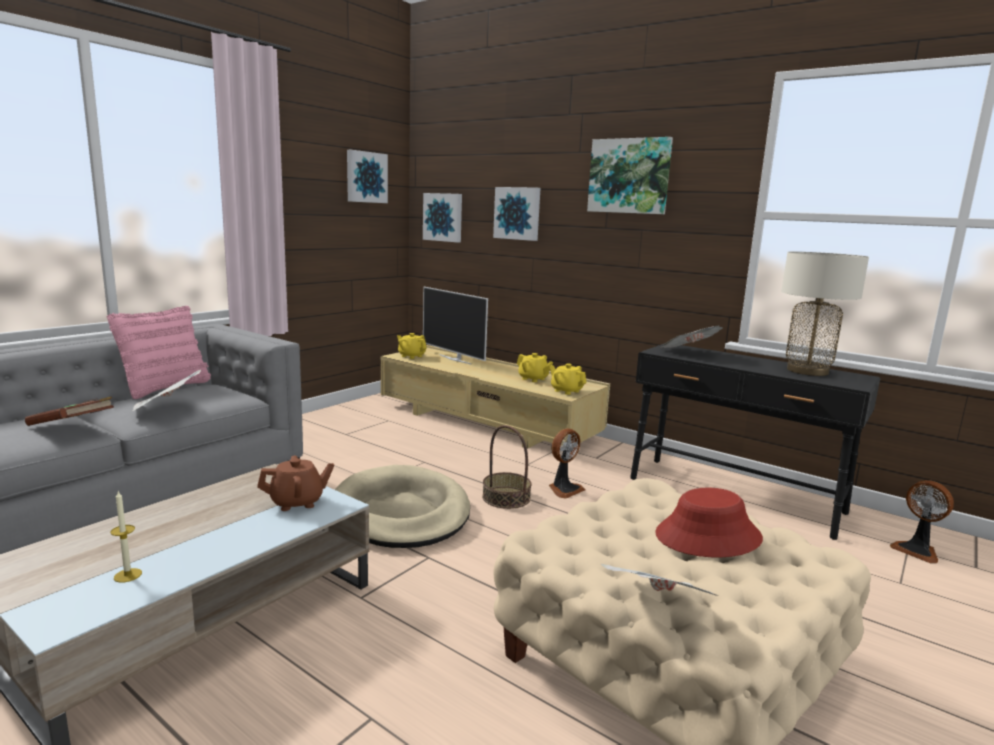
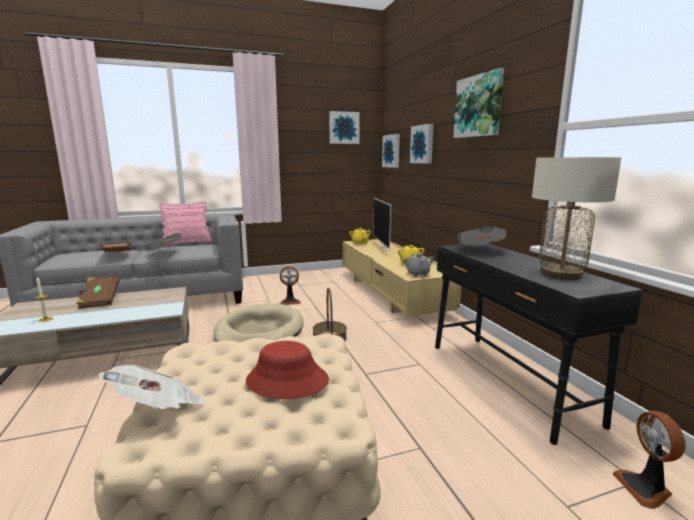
camera: 35 degrees right, 0 degrees up
(161, 518) = (99, 300): none -> brown book
(297, 502) = (156, 306): brown teapot -> none
(564, 489) = (375, 343): fan -> fan (290, 301)
(566, 391) = (418, 274): yellow teapot -> grey teapot

